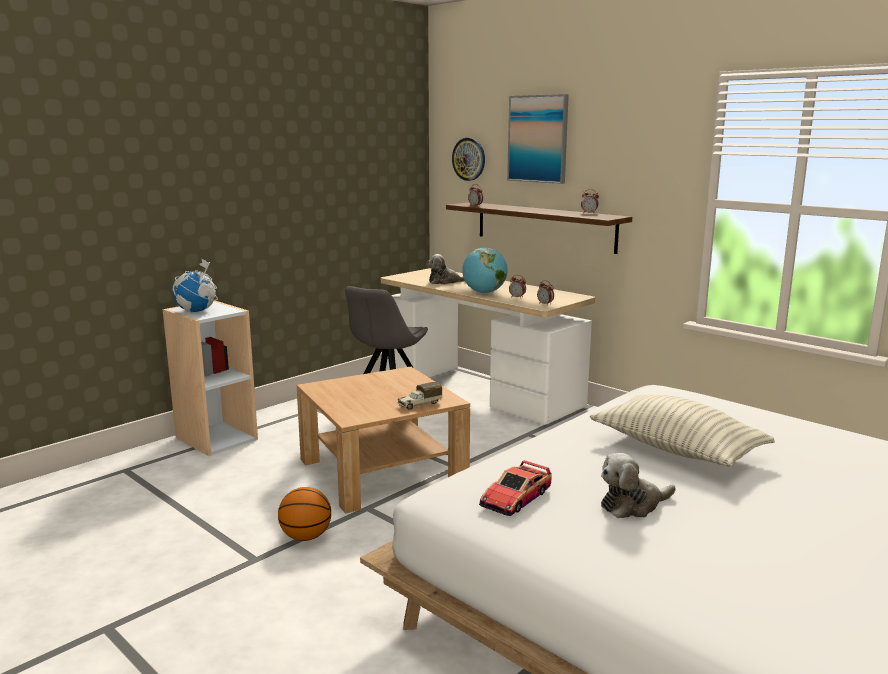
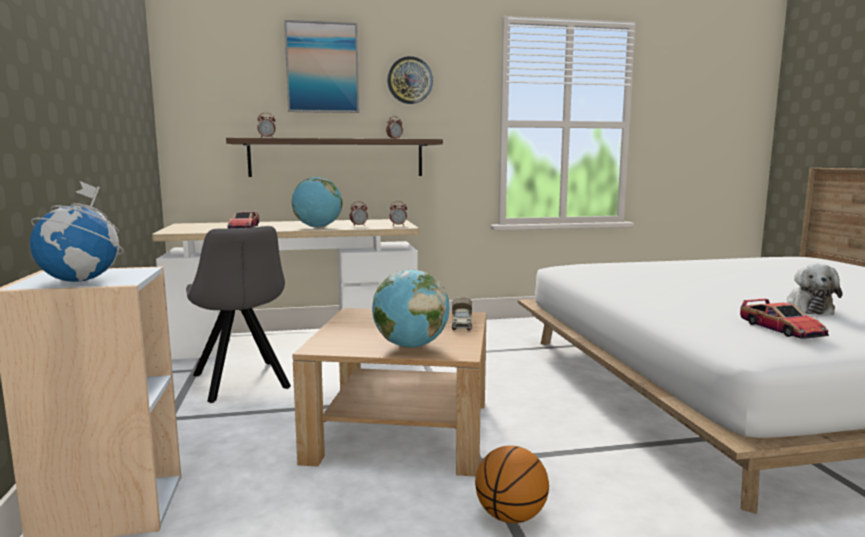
camera: 55 degrees left, 5 degrees down
(348, 404) = (410, 346): none -> globe
(445, 282) = (244, 227): plush toy -> toy car
(469, 159) = (224, 89): wall clock -> wall clock (410, 80)
(676, 449) = (702, 283): pillow -> none

